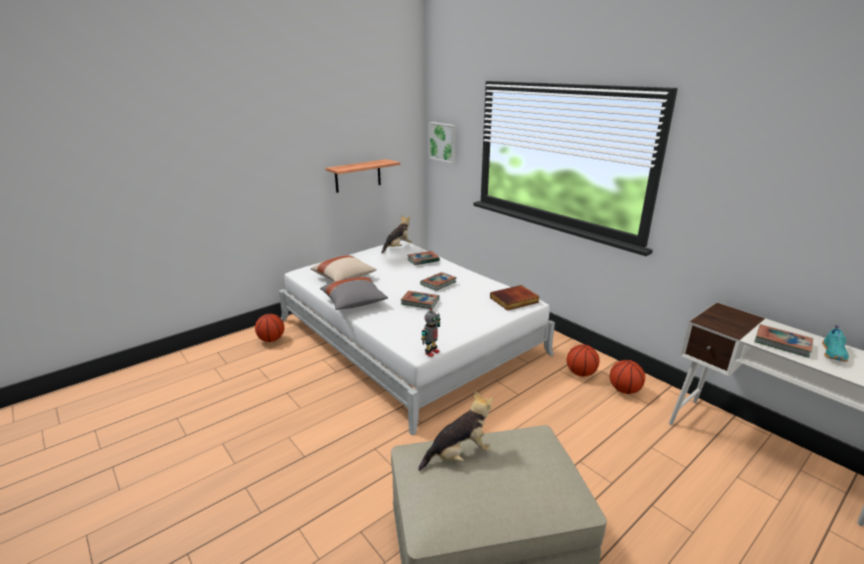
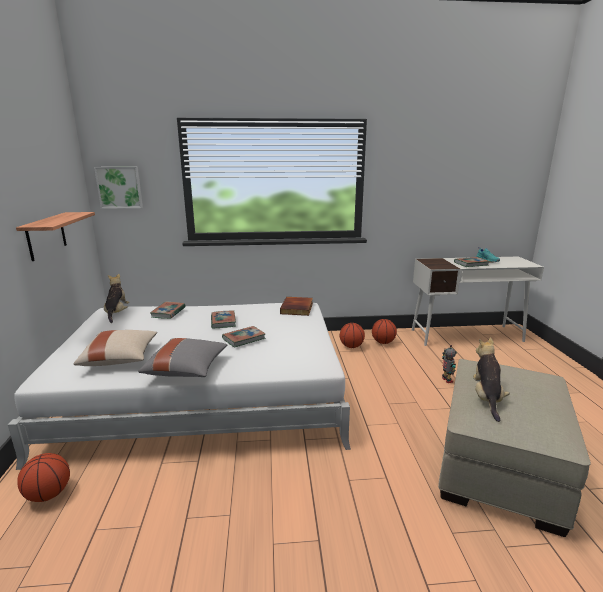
camera: 55 degrees left, 5 degrees down
(431, 352) = (333, 362): toy robot -> toy robot (446, 380)

